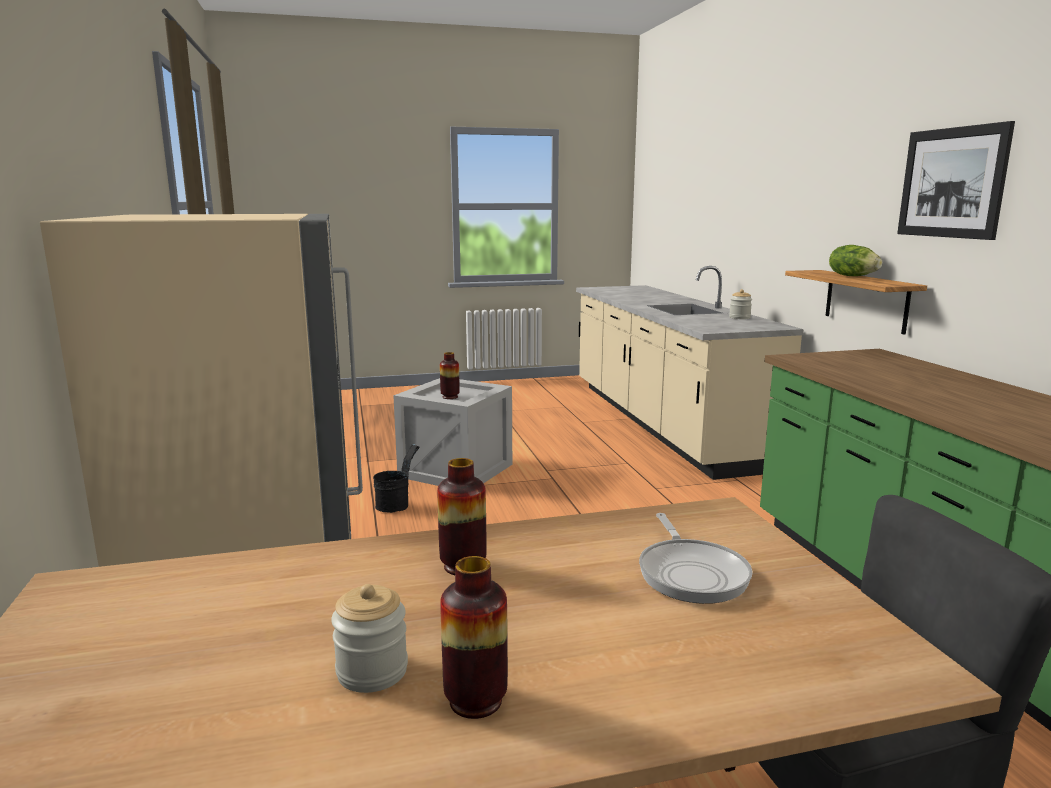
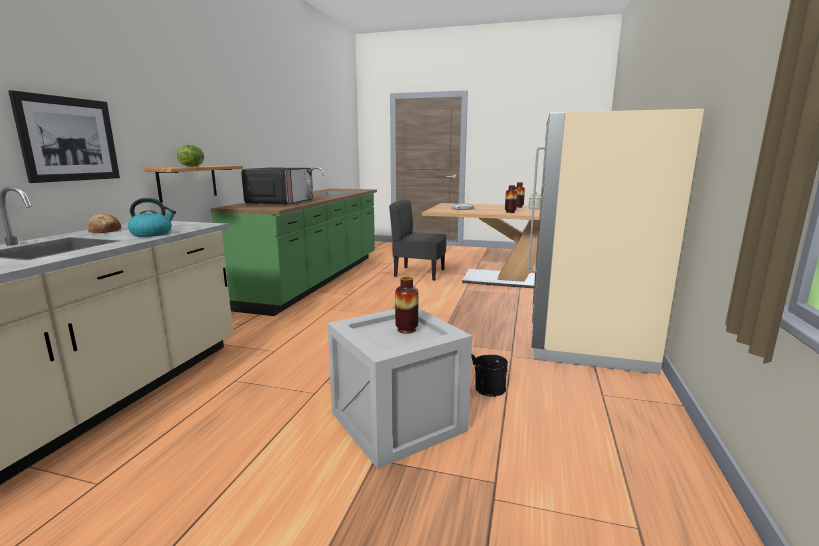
camera: 150 degrees left, 0 degrees up
(688, 319) = (152, 234): none -> kettle
(739, 317) = (104, 231): jar -> bread
(892, 375) = (281, 202): none -> microwave
(952, 183) = (218, 109): picture -> picture (69, 139)

